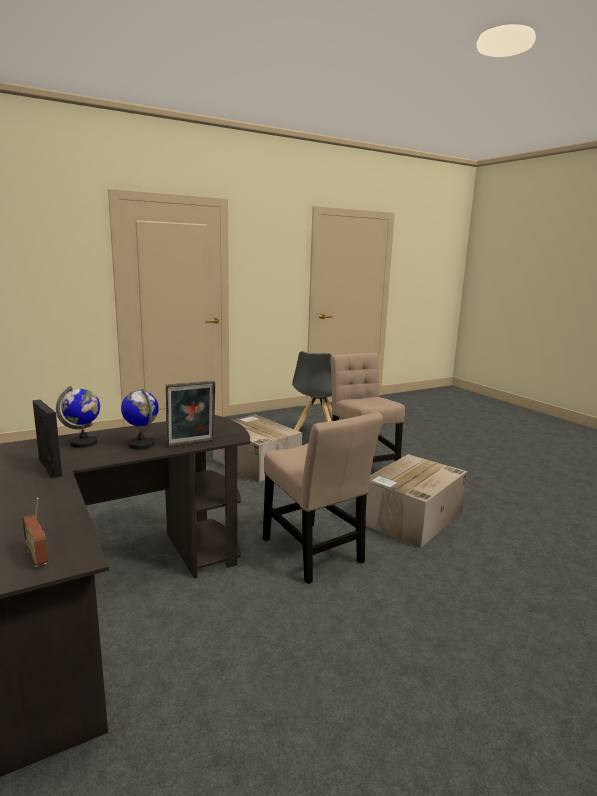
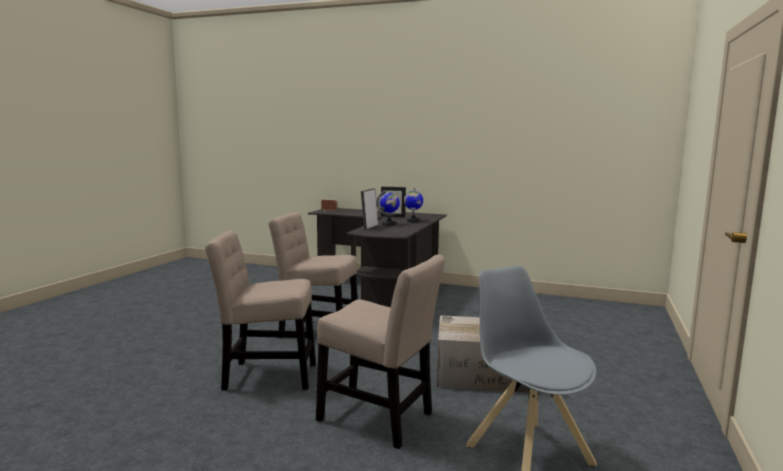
camera: 140 degrees right, 5 degrees down
(411, 518) = (265, 376): cardboard box -> beige chair

